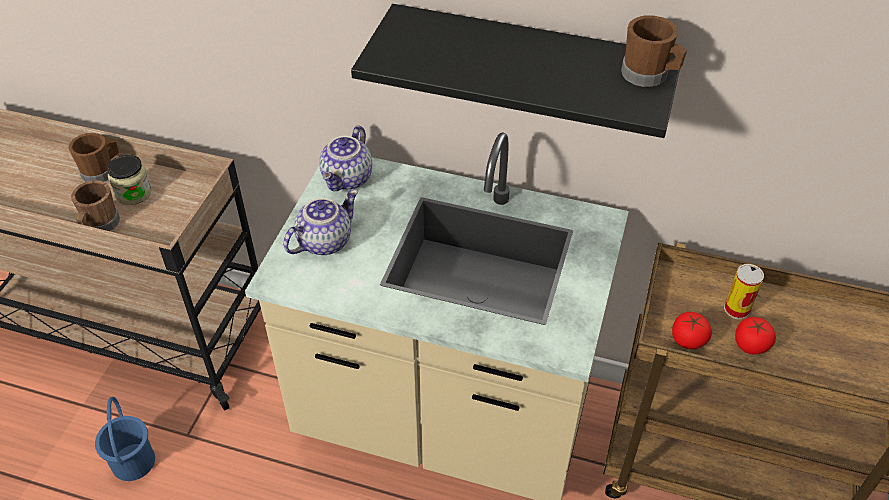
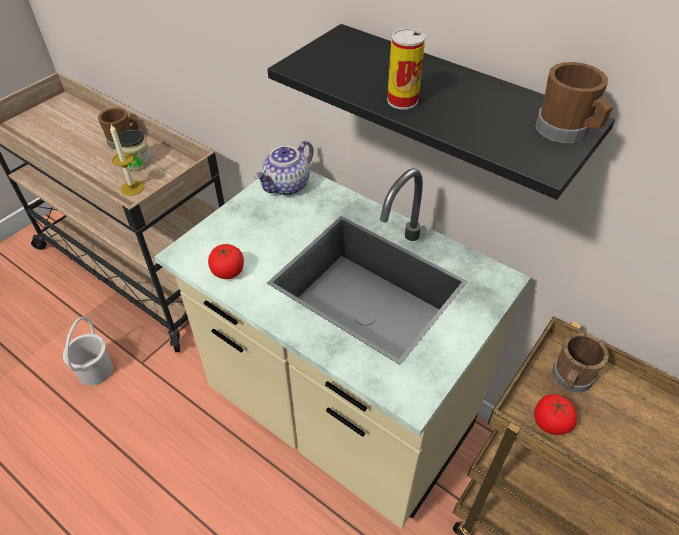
camera: 20 degrees right, 0 degrees up
(99, 225) = (100, 180): brown mug -> brown mug (569, 379)
(132, 462) = (95, 371): blue bucket -> white bucket
(145, 225) = (132, 188): none -> candle
(324, 241) = (240, 232): teapot -> none
(736, 309) = (615, 406): can -> can (402, 100)
(750, 345) = (617, 449): tomato -> tomato (228, 271)

